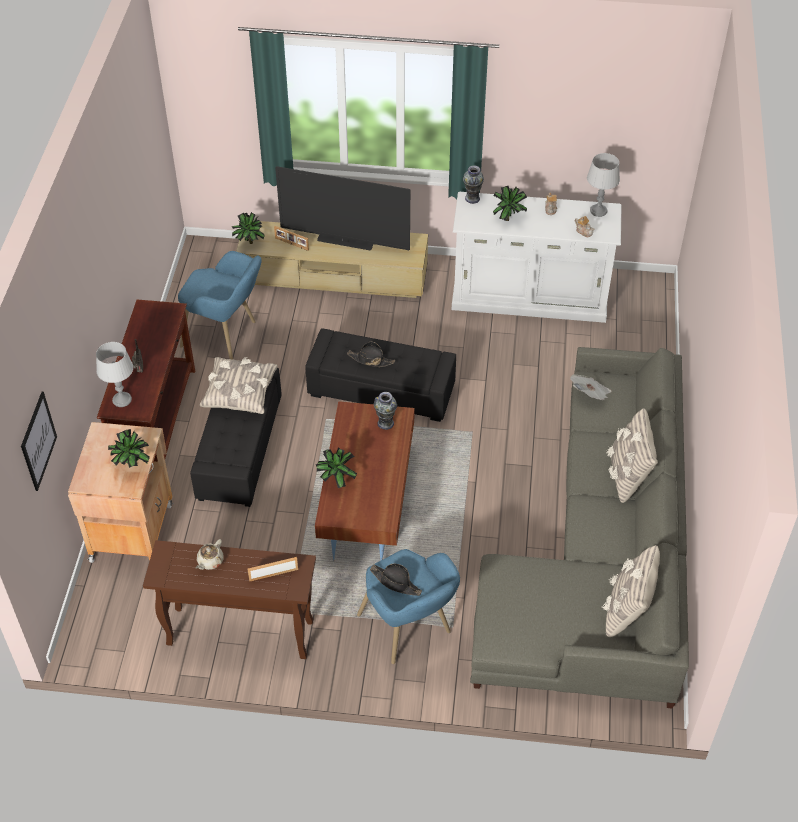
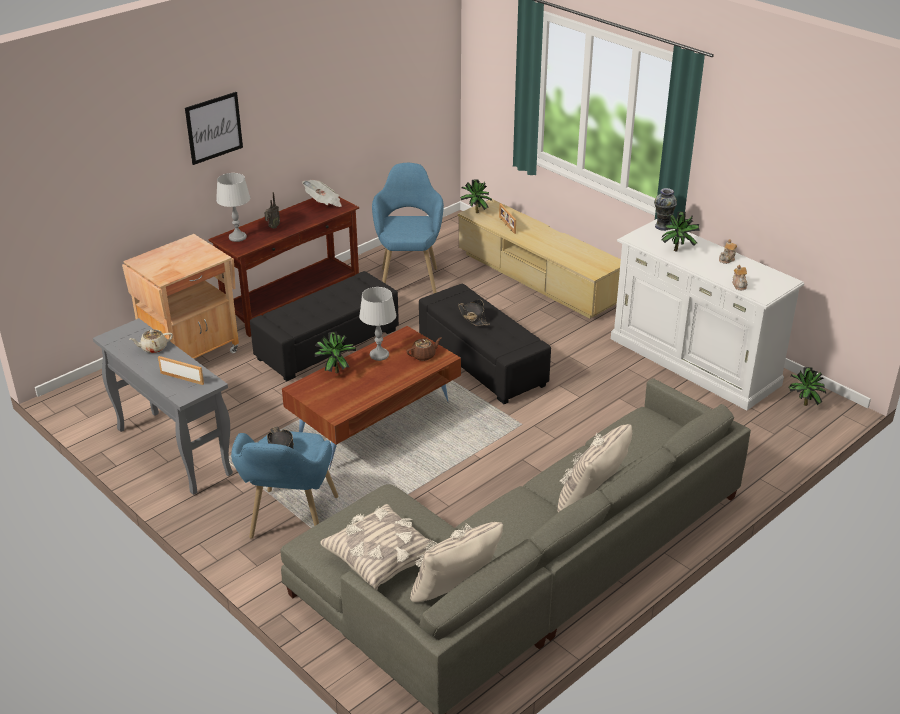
camera: 40 degrees right, 15 degrees down
(38, 441) = (94, 184): picture -> picture (214, 128)
(131, 466) = (181, 267): potted plant -> potted plant (802, 404)
(227, 337) = (409, 277): blue armchair -> blue armchair turned 150 degrees counterclockwise
(239, 633) = (172, 451): brown console table -> grey console table
(240, 394) = (346, 292): beige pillow -> beige pillow (381, 559)
(345, 242) = (551, 240): television -> none
(385, 423) = (424, 355): vase -> brown teapot
(590, 394) = (632, 425): newspaper -> newspaper (323, 203)
(598, 211) = (773, 278): grey table lamp -> grey table lamp (379, 355)

